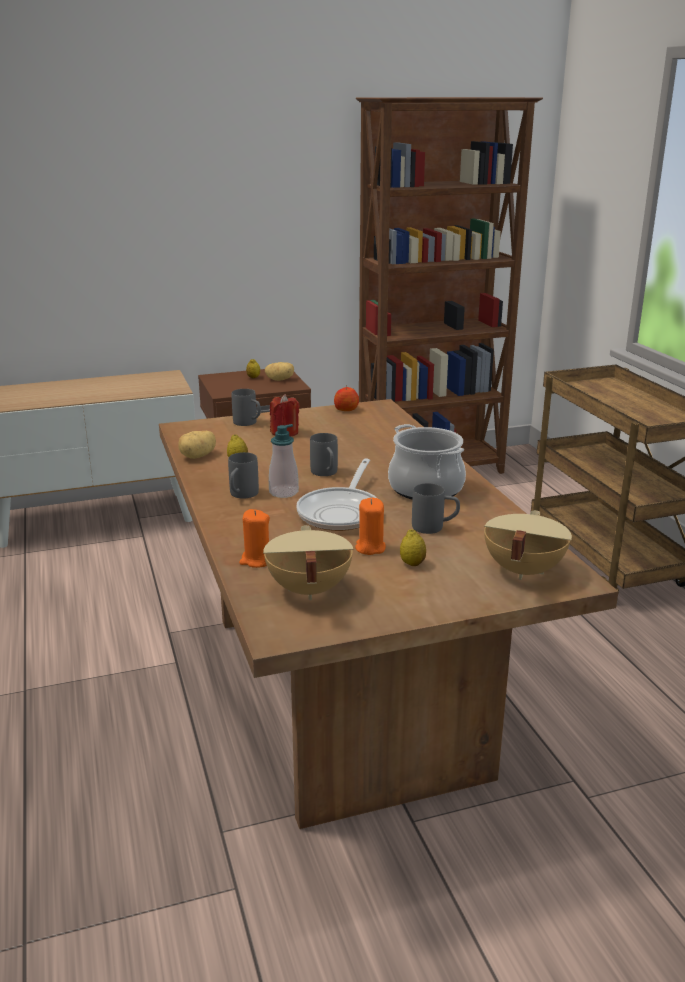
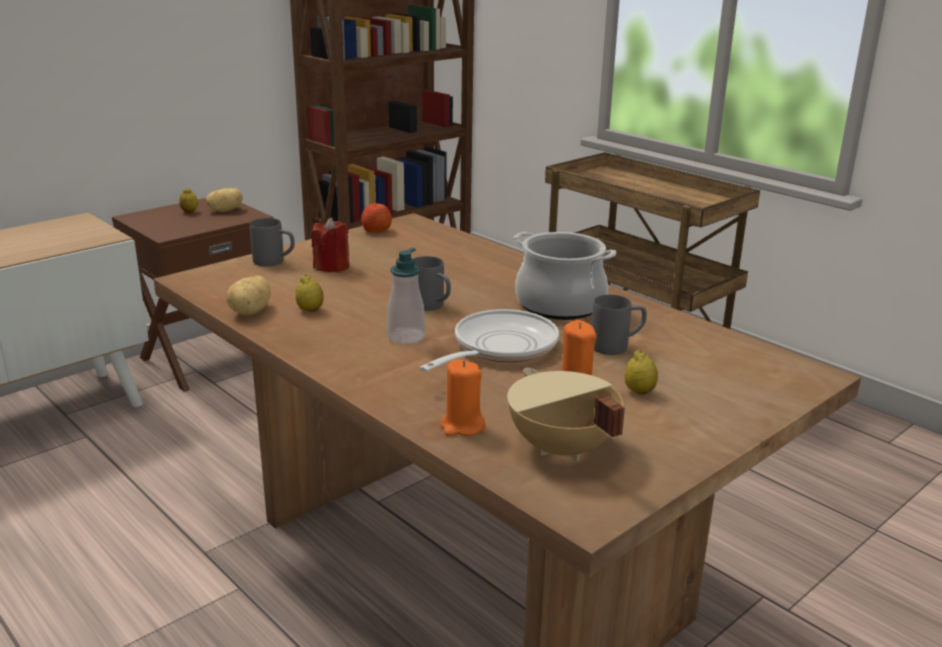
camera: 25 degrees left, 0 degrees up
(241, 495) = (358, 350): grey mug -> none
(342, 512) = (499, 348): frying pan -> frying pan turned 135 degrees counterclockwise
(521, 570) = (753, 375): beige cooking pot -> none

